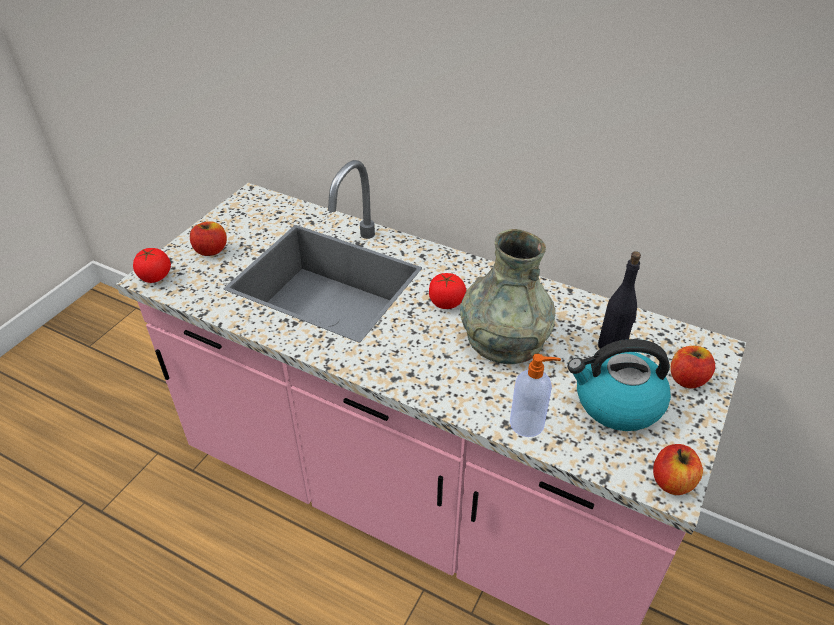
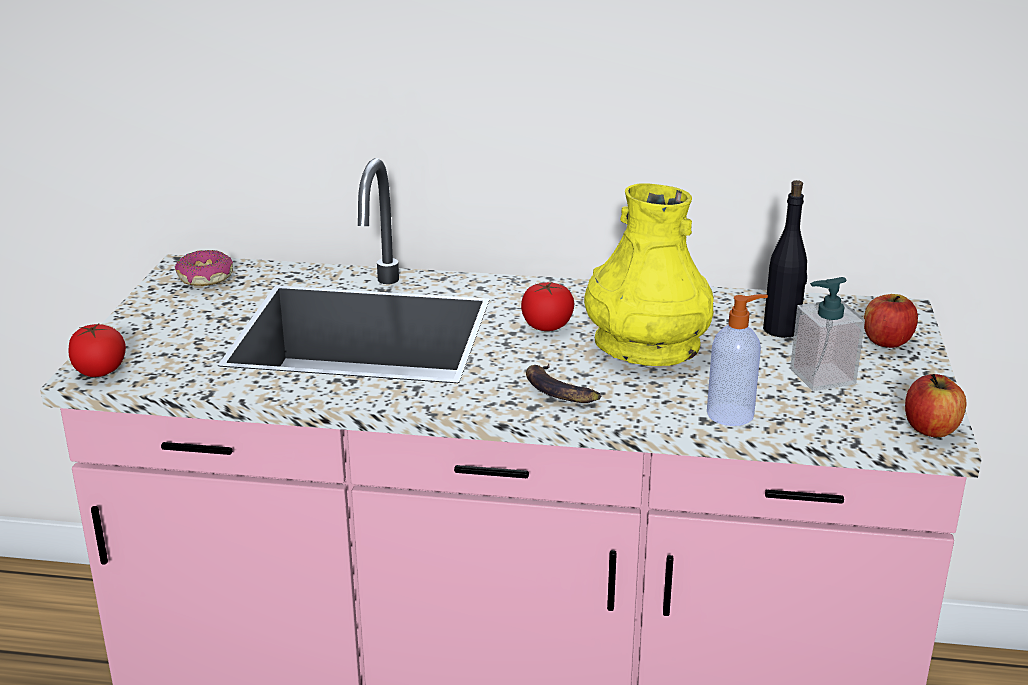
camera: 20 degrees left, 15 degrees down
(211, 250) = (167, 330): apple -> none
(257, 209) = (205, 278): none -> donut
(421, 367) = (560, 390): none -> banana
(504, 339) = (646, 346): grey vase -> yellow vase
(616, 403) = (822, 376): kettle -> soap dispenser

